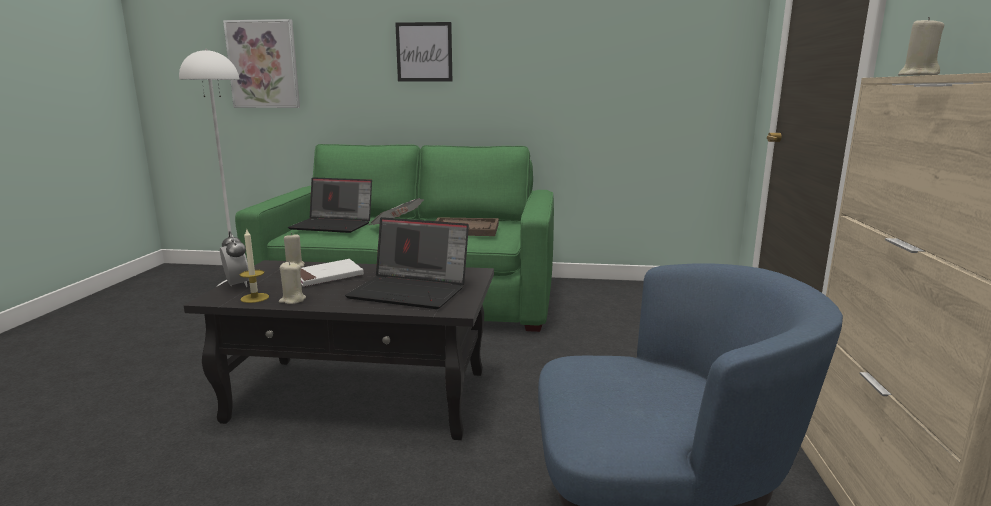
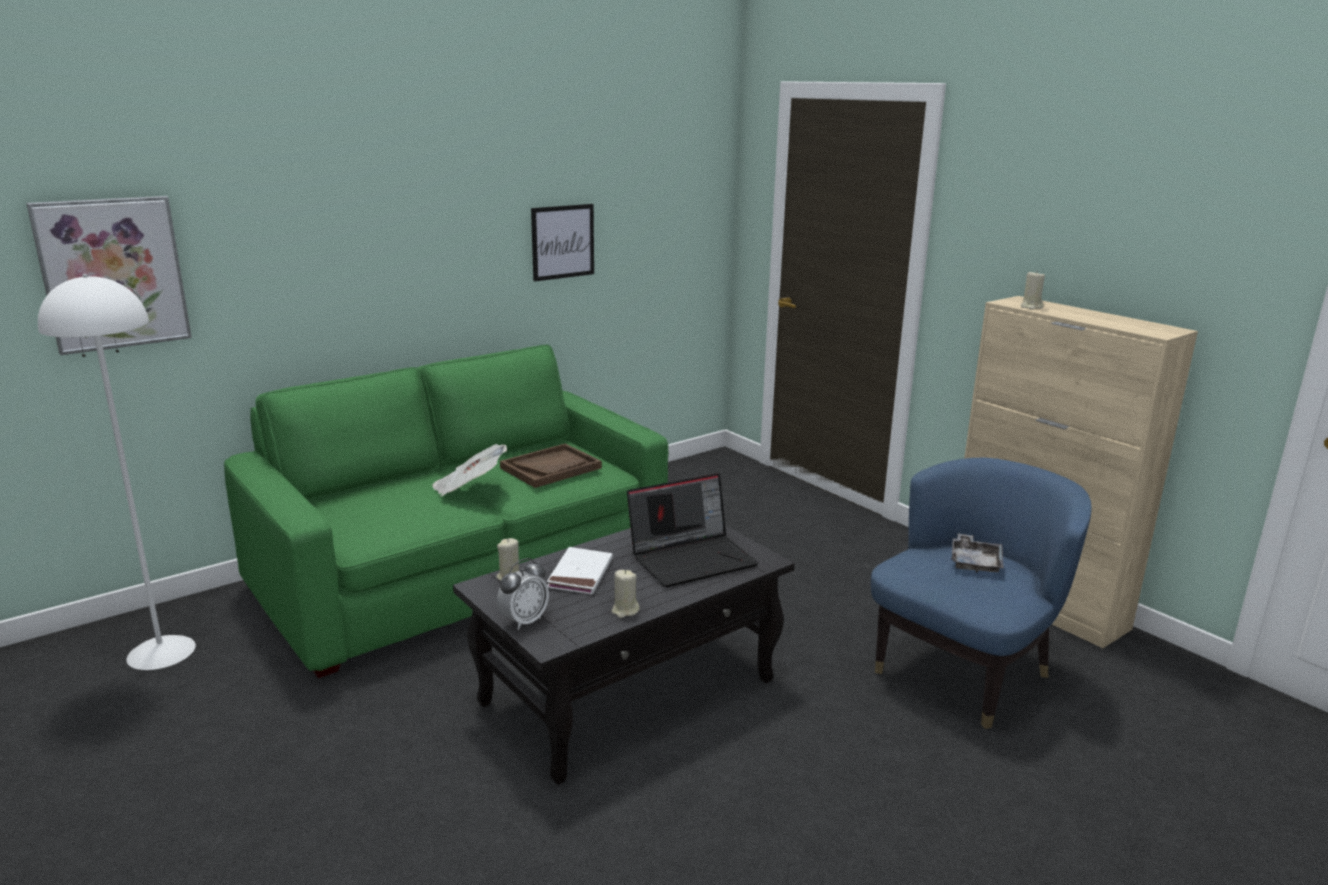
camera: 45 degrees left, 5 degrees up
(237, 285) = (524, 621): alarm clock -> alarm clock turned 120 degrees clockwise
(255, 298) = (585, 624): candle -> none
(334, 225) = (386, 510): laptop -> none
(424, 52) = (387, 232): picture -> picture (563, 242)
(669, 389) = (975, 562): none -> grey tray

